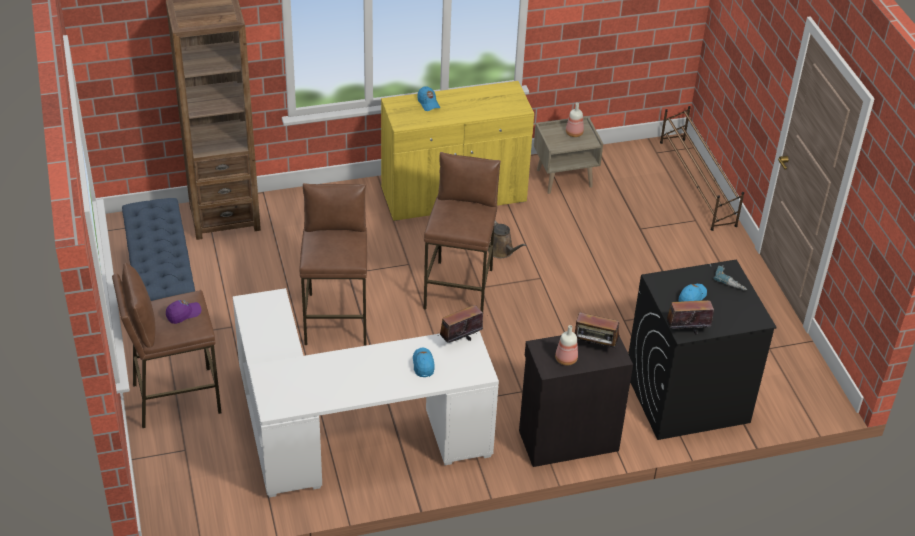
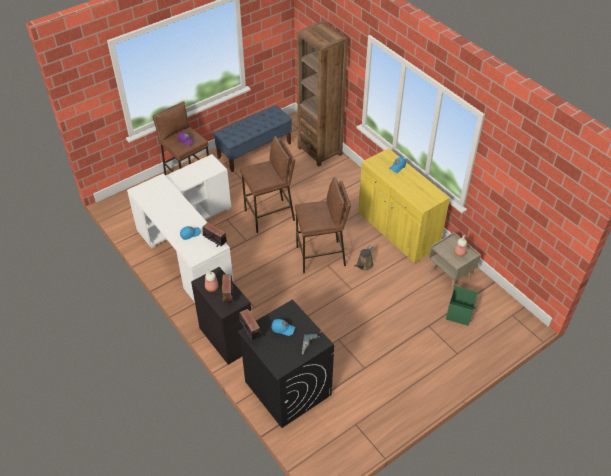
camera: 70 degrees right, 5 degrees up
(632, 194) = (460, 313): none -> green storage box
(697, 183) = (496, 345): brown shoe rack -> none

